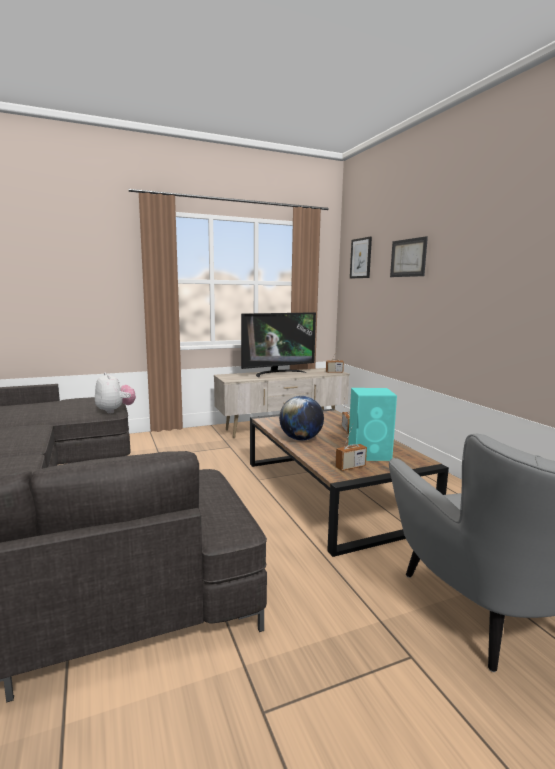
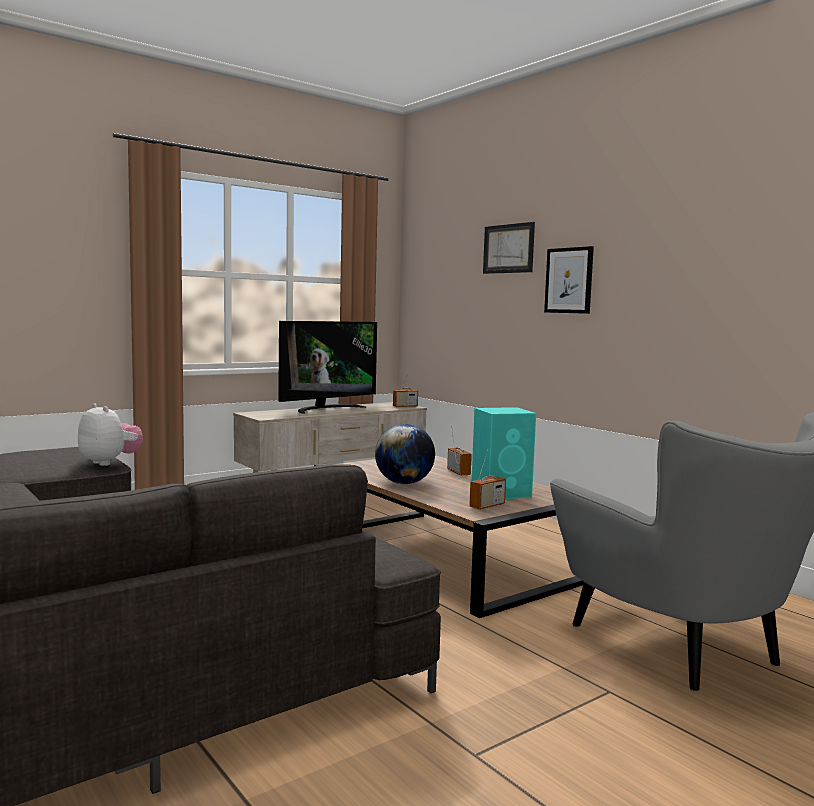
camera: 15 degrees left, 5 degrees down
(361, 258) = (436, 248): picture -> picture (569, 280)

